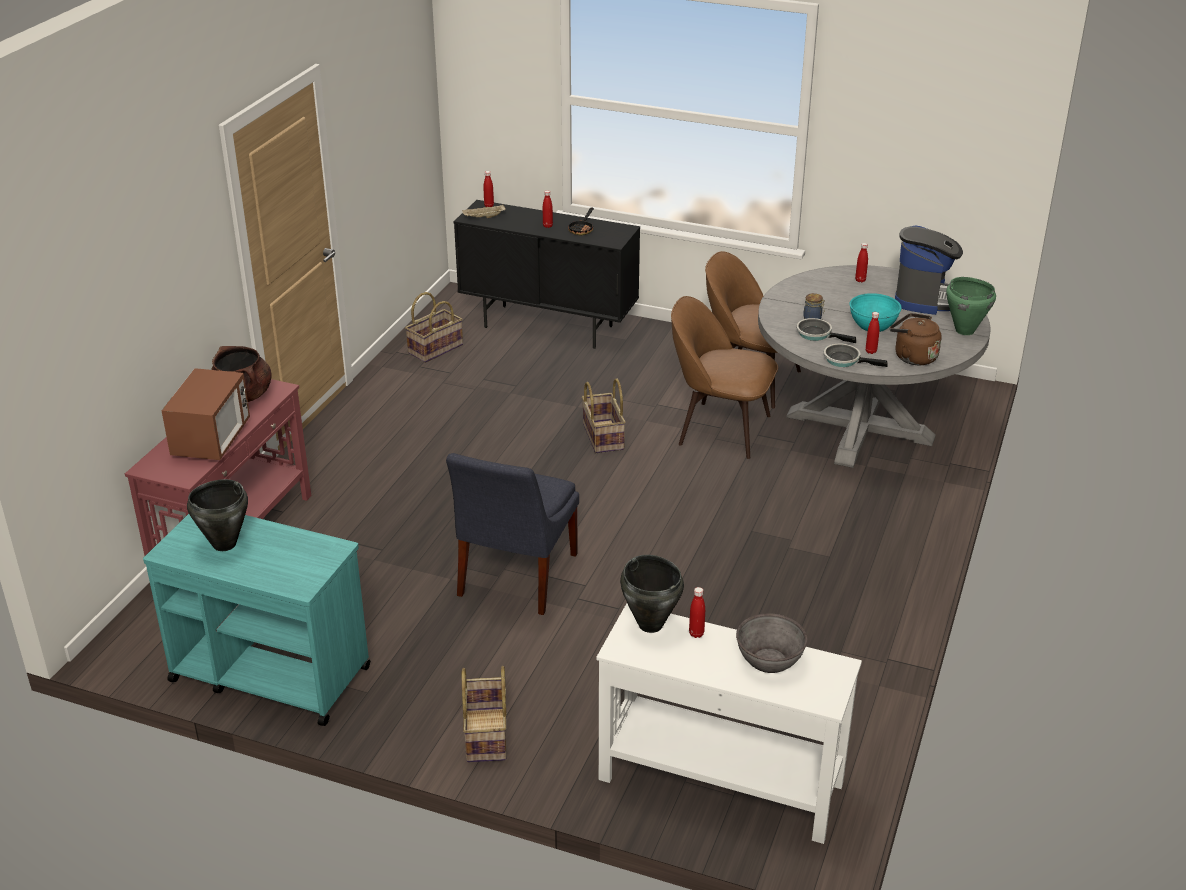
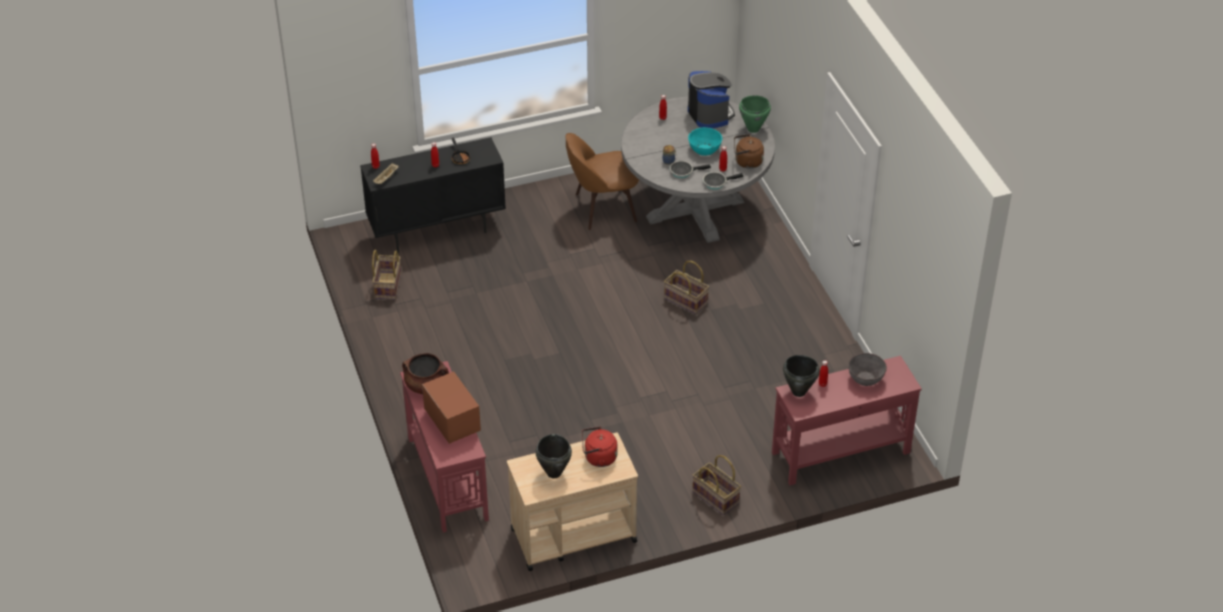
camera: 40 degrees left, 10 degrees up
(269, 673) = (572, 535): turquoise cart -> beige cart
(295, 557) = (598, 458): none -> red kettle
(515, 578) = (627, 408): blue chair -> none
(602, 436) = (566, 294): basket -> basket (685, 301)
(719, 781) = (840, 452): white console table -> red console table
(720, 429) = (623, 252): brown chair -> none

